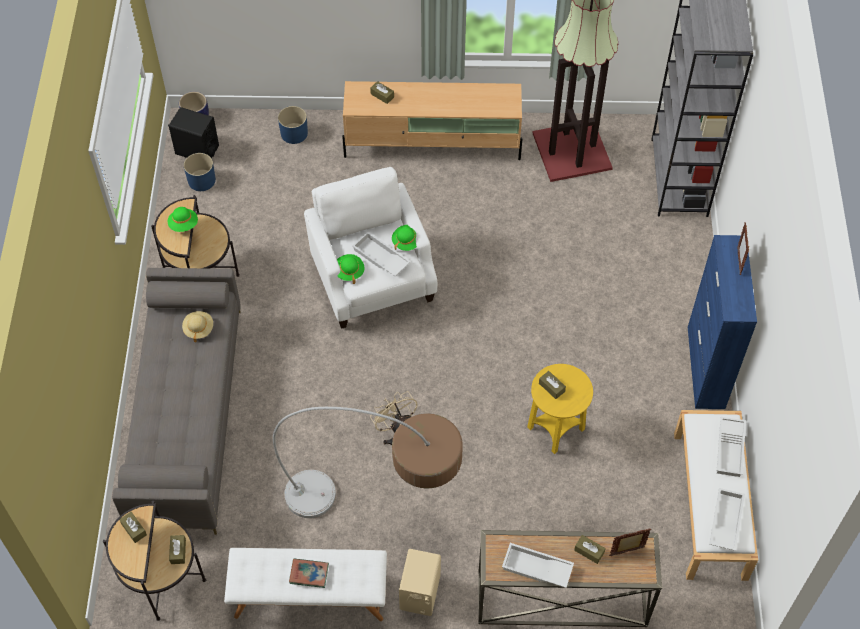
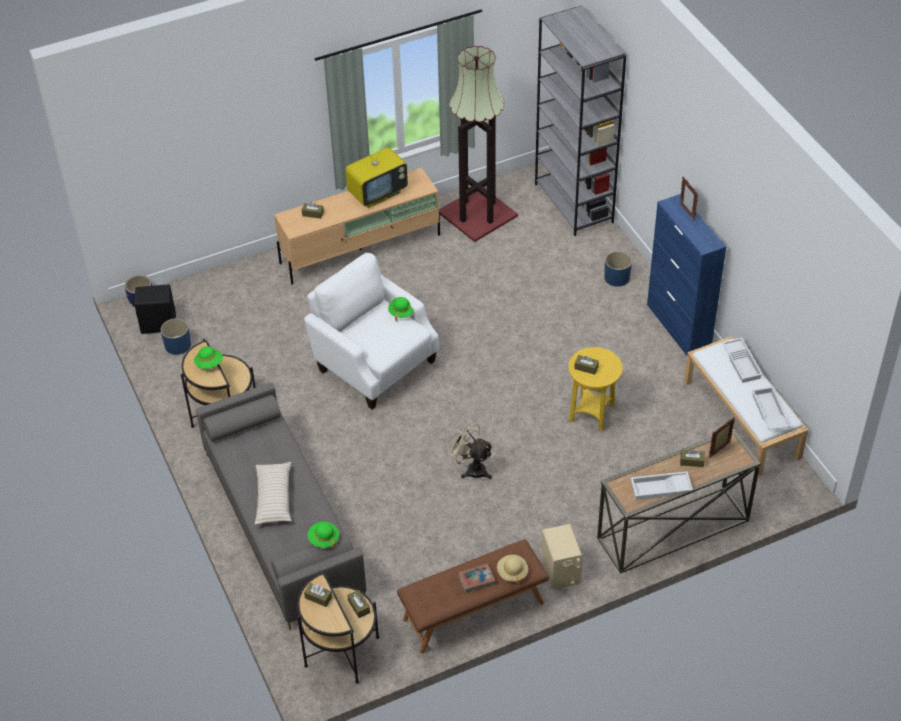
camera: 25 degrees left, 10 degrees down
(170, 394) = (274, 498): none -> beige pillow
(198, 329) = (265, 441): beige hat -> beige hat (512, 572)
(294, 133) = (236, 281): blue planter -> blue planter (616, 277)
(309, 597) = (473, 612): white bench -> brown bench
(349, 271) = (368, 351): green hat -> green hat (323, 539)
(378, 508) = (488, 525): floor lamp -> none
(380, 258) = (387, 331): white tray -> none
(459, 97) = (377, 193): none -> television

